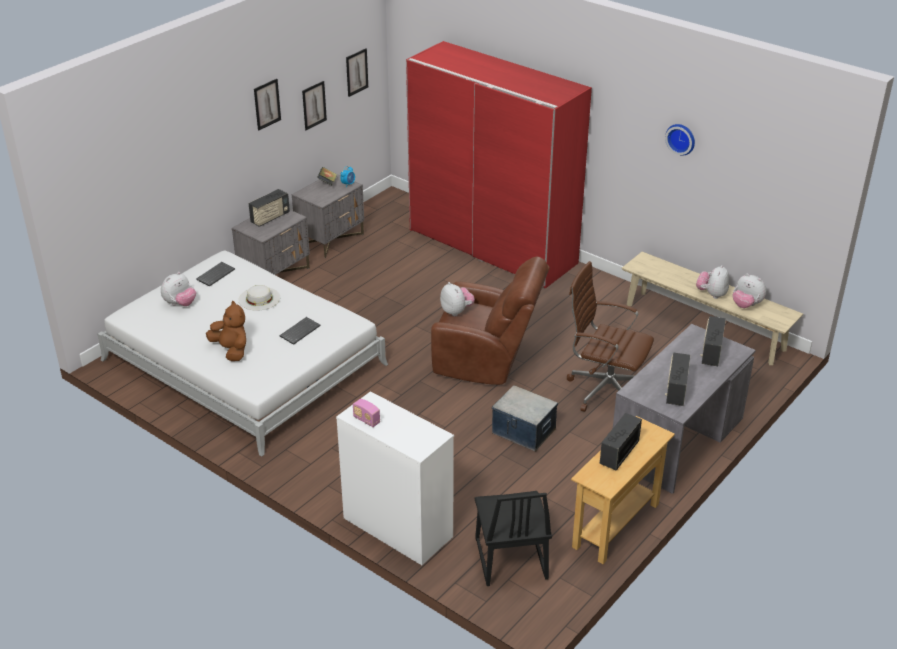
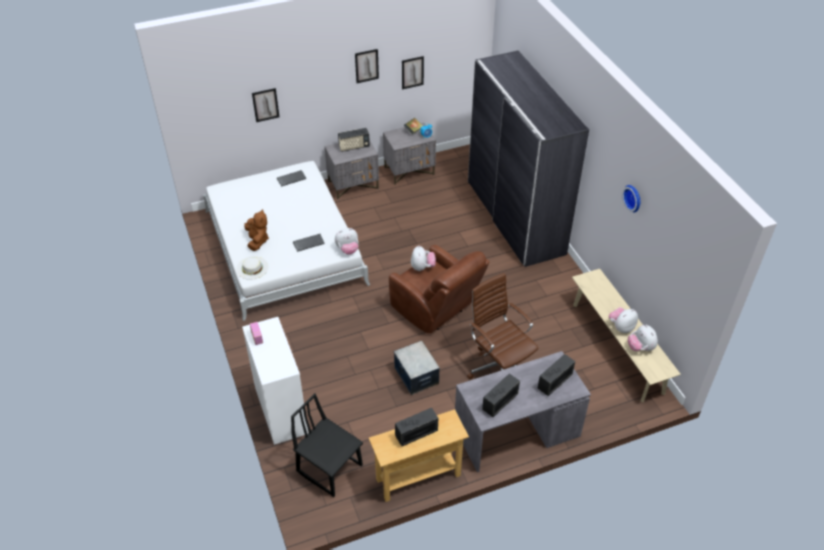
camera: 30 degrees right, 10 degrees up
(180, 304) = (255, 193): plush toy -> plush toy (348, 250)
(259, 298) = (304, 207): white hat -> white hat (252, 268)
(356, 72) = (458, 54): picture -> picture (265, 105)
(492, 247) = (515, 217): red wardrobe -> grey wardrobe
(510, 559) = (330, 468): black chair -> black chair turned 105 degrees clockwise

